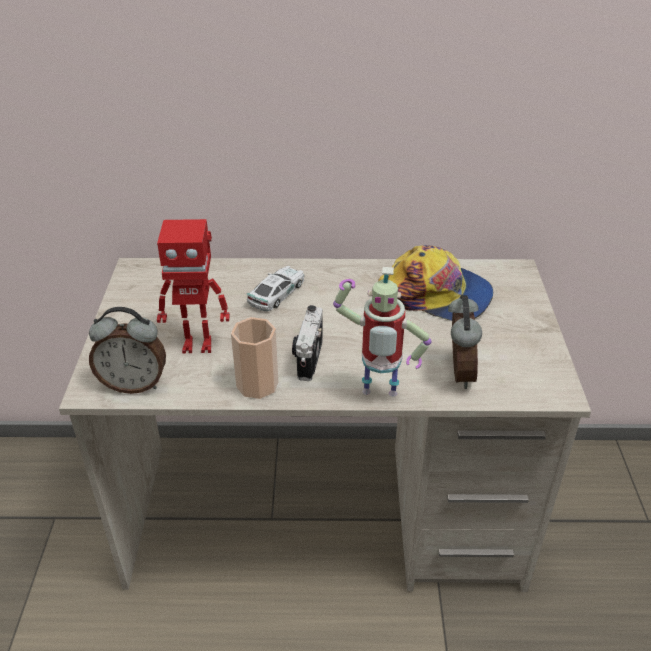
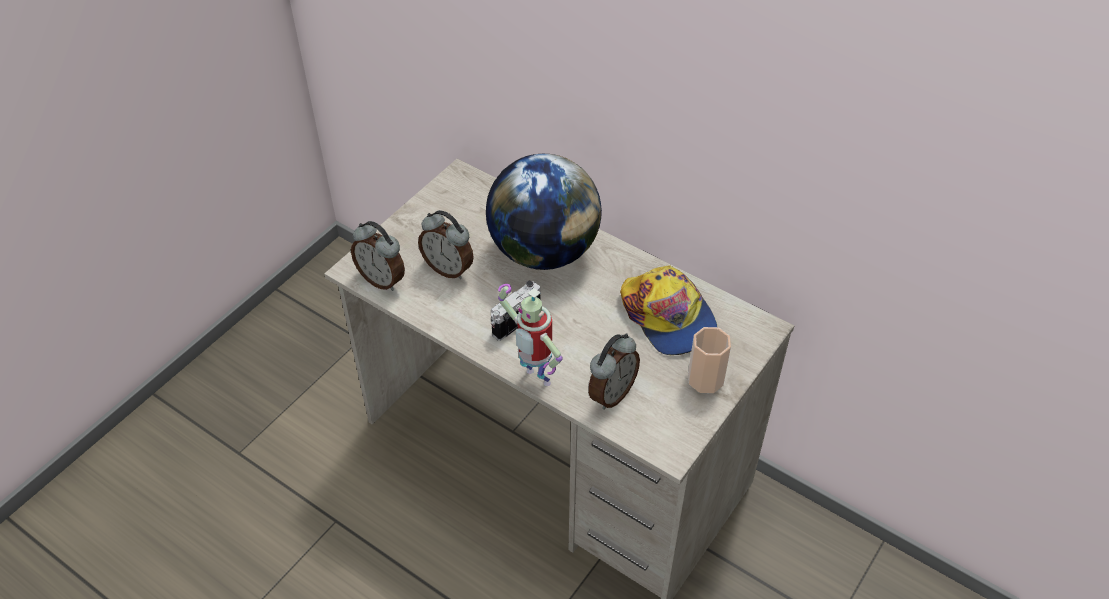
camera: 35 degrees right, 10 degrees up
(198, 344) = (449, 268): toy robot -> alarm clock
(257, 384) = (460, 323): cup -> cup (705, 379)
(277, 293) = (543, 251): toy car -> globe

